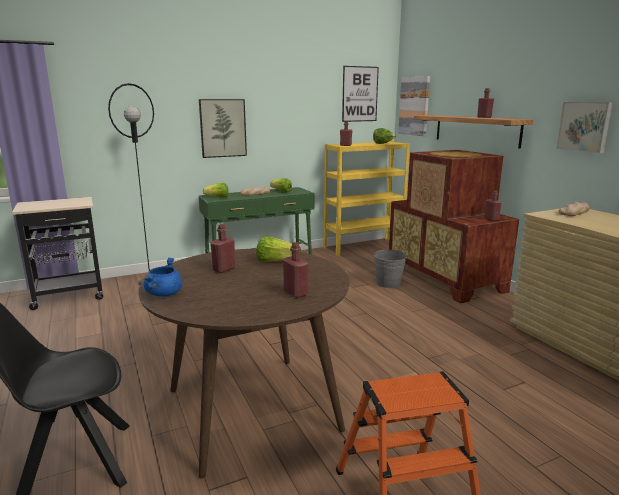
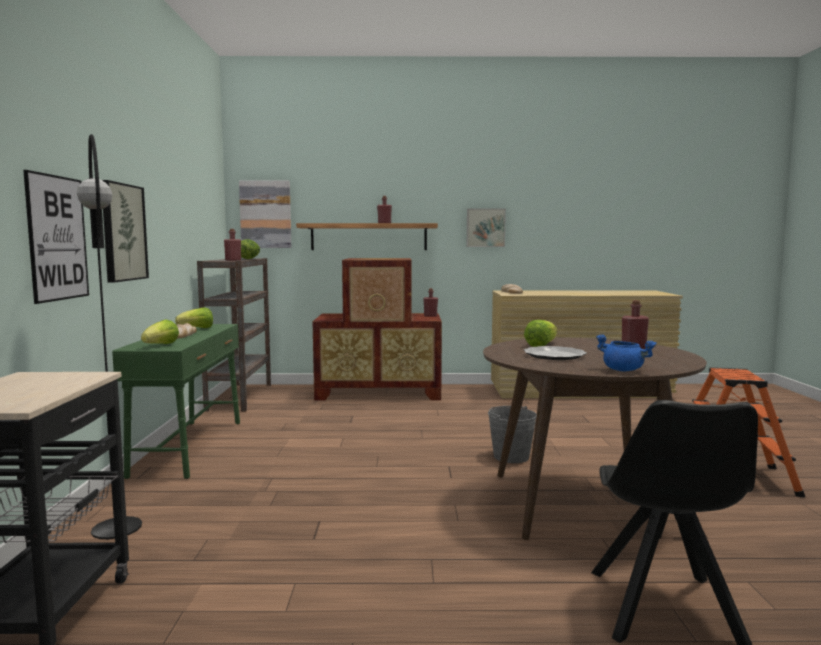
camera: 65 degrees left, 10 degrees down
(224, 269) = (554, 355): red bottle -> plate
(360, 94) = (209, 196): picture -> picture (57, 238)
(363, 246) = (240, 397): yellow bookcase -> grey bookcase
(388, 283) = (362, 409): grey bucket -> grey bucket (511, 456)

